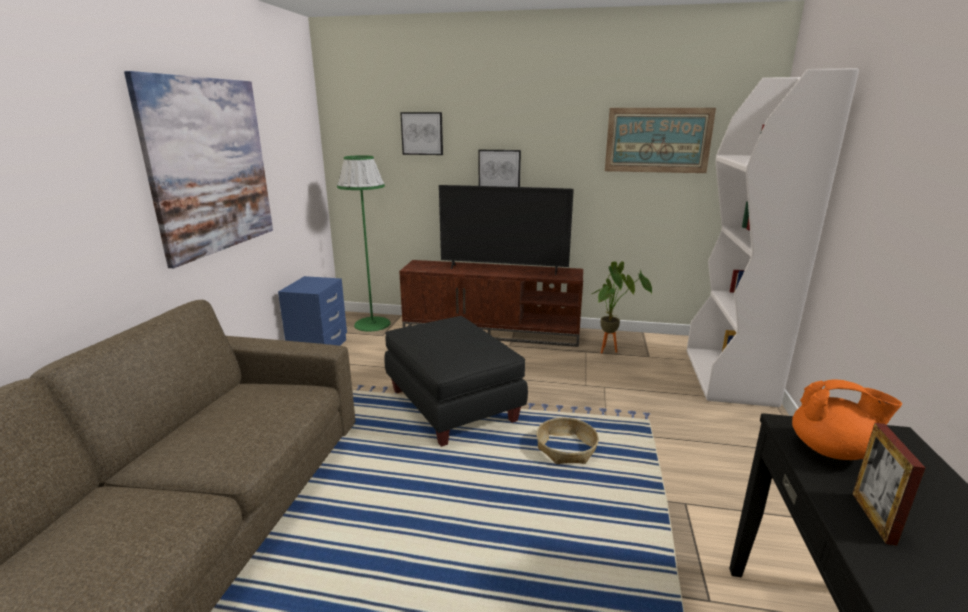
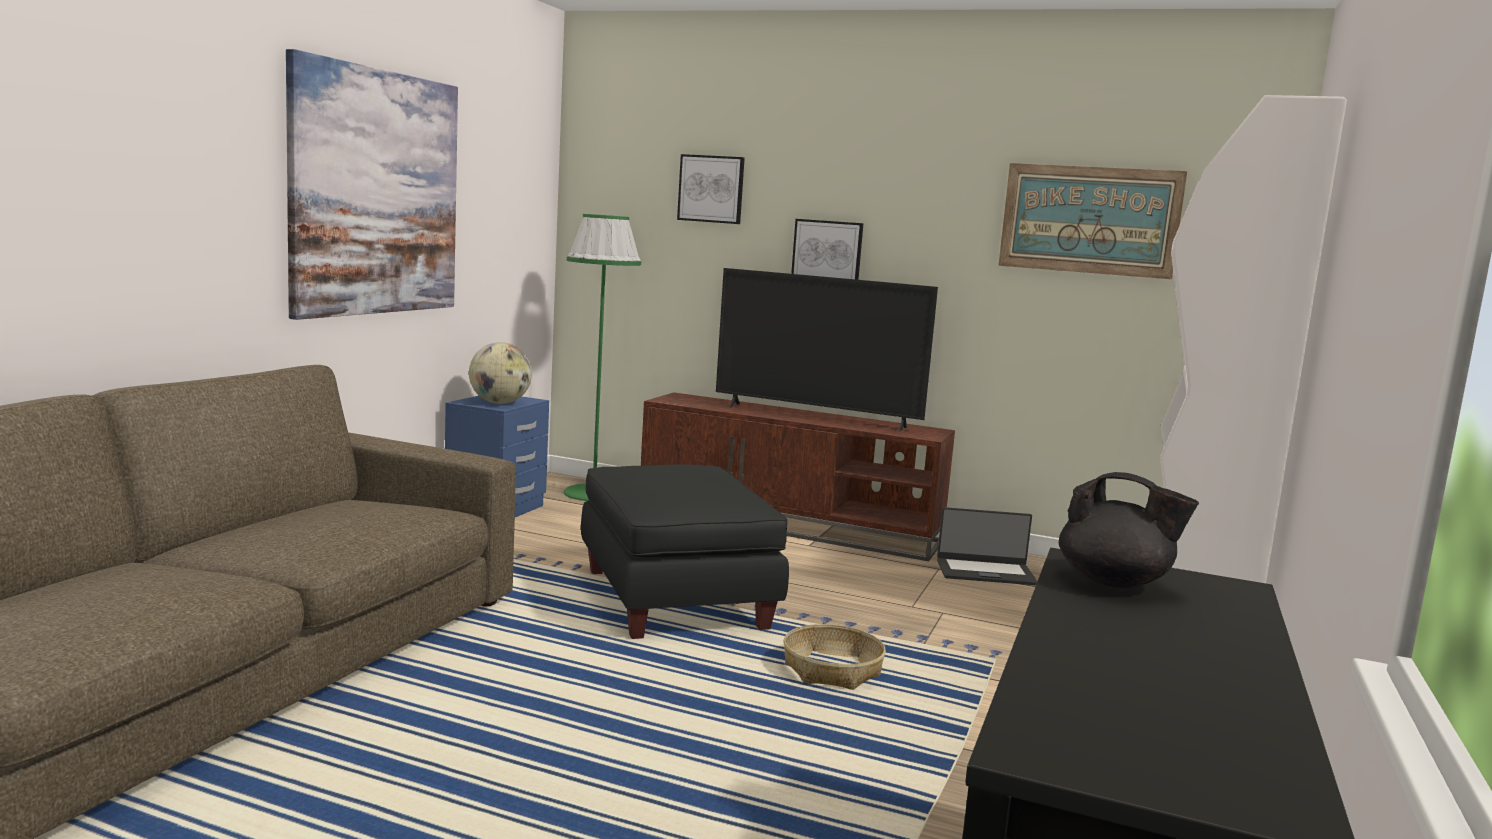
camera: 10 degrees right, 10 degrees down
(312, 286) = (500, 403): none -> globe
(611, 350) = (985, 572): potted plant -> laptop
(832, 450) = (1115, 582): orange teapot -> black teapot
(873, 518) = (1097, 627): picture frame -> none

